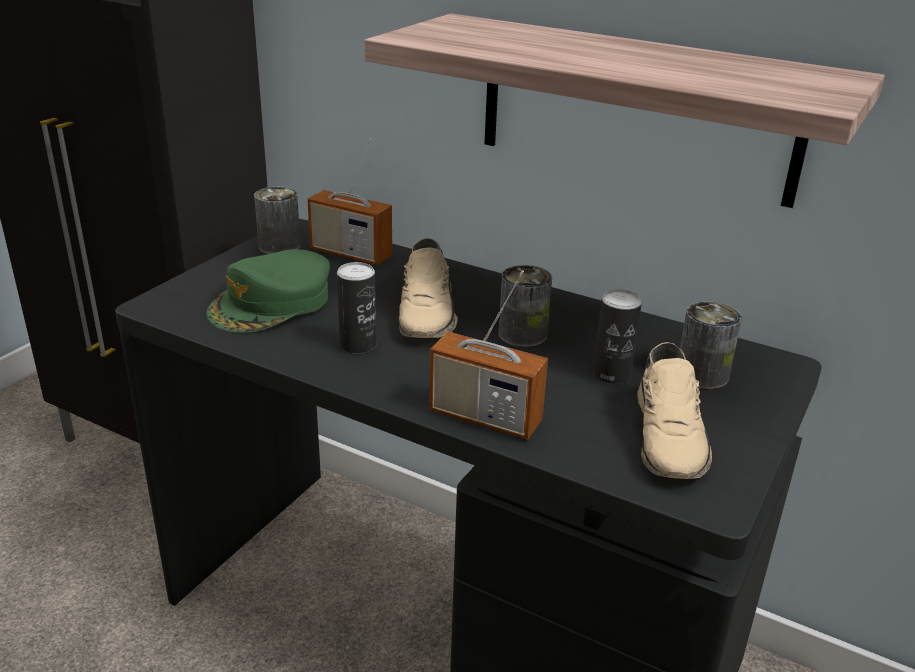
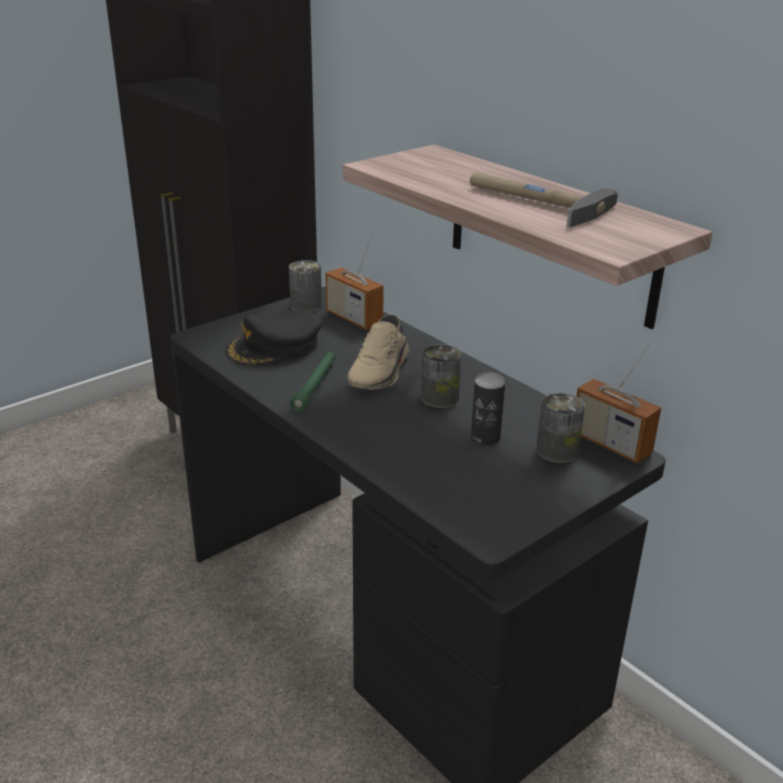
camera: 20 degrees right, 0 degrees up
(272, 303) = (275, 347): green cap -> black cap
(358, 345) = (315, 386): can -> green flashlight
(485, 417) = (369, 450): radio -> radio (611, 444)
(652, 61) = (532, 202): none -> hammer
(671, 437) = (495, 489): beige shoe -> none

